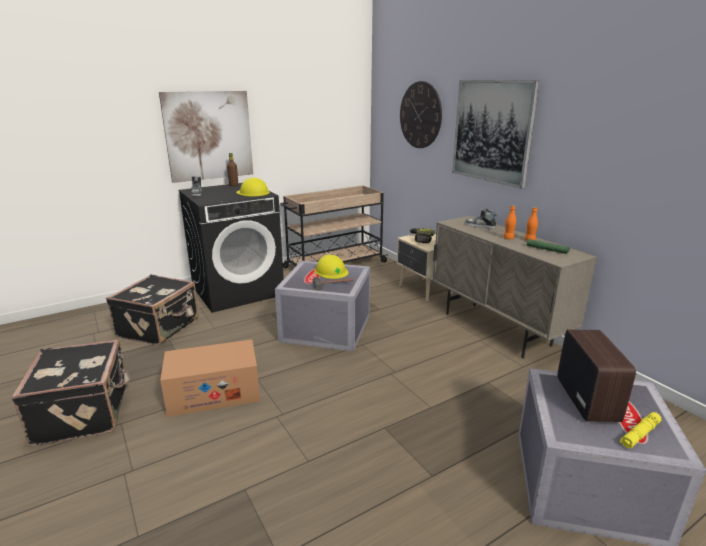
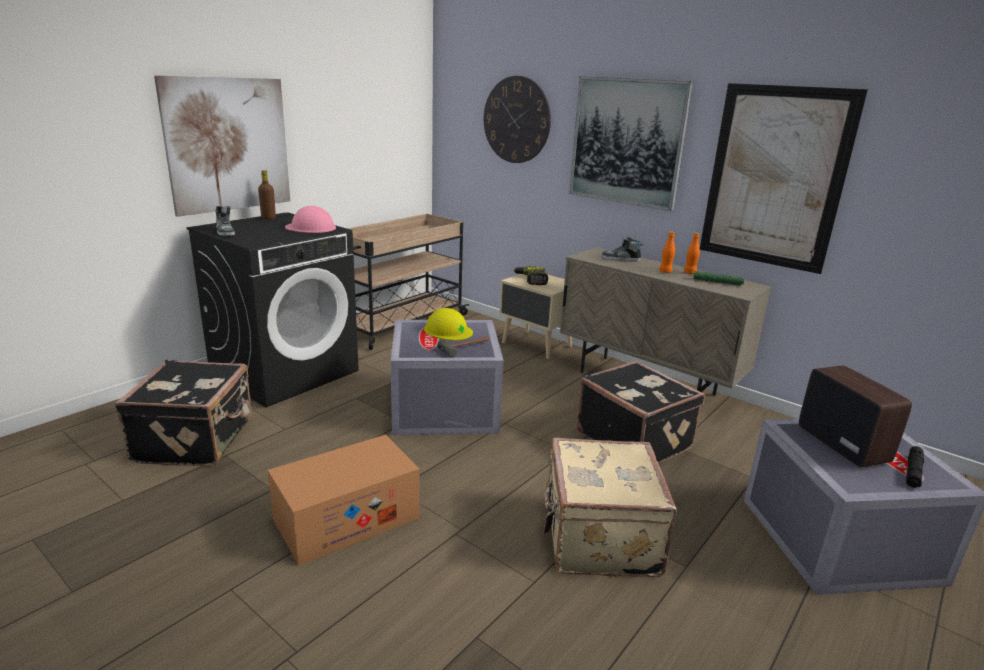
camera: 20 degrees left, 0 degrees up
(85, 412) = (158, 585): black suitcase -> black suitcase (634, 439)
(253, 192) = (311, 227): yellow hard hat -> pink hard hat
(376, 439) = (598, 537): none -> beige suitcase
(601, 162) = (774, 178): none -> picture
(639, 434) = (913, 472): yellow flashlight -> black flashlight

